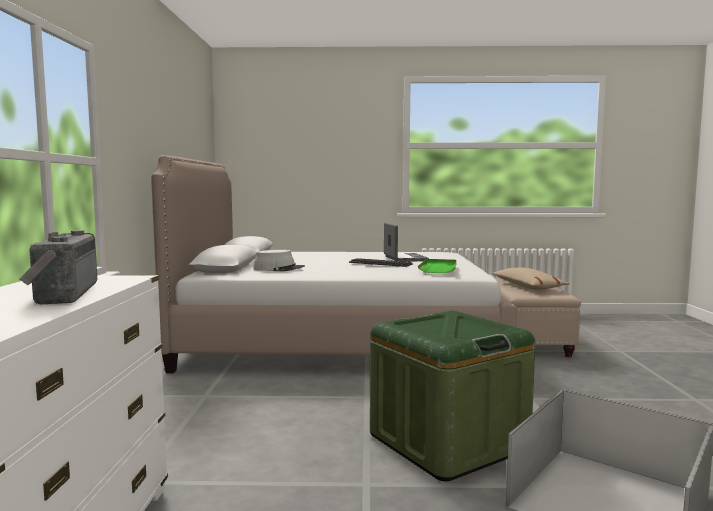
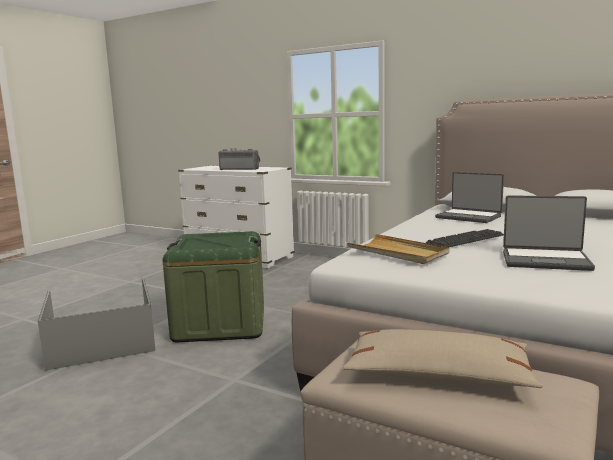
camera: 120 degrees right, 5 degrees up
(278, 268) = (469, 217): grey hat -> laptop
(439, 268) = (398, 252): green tray -> beige tray

